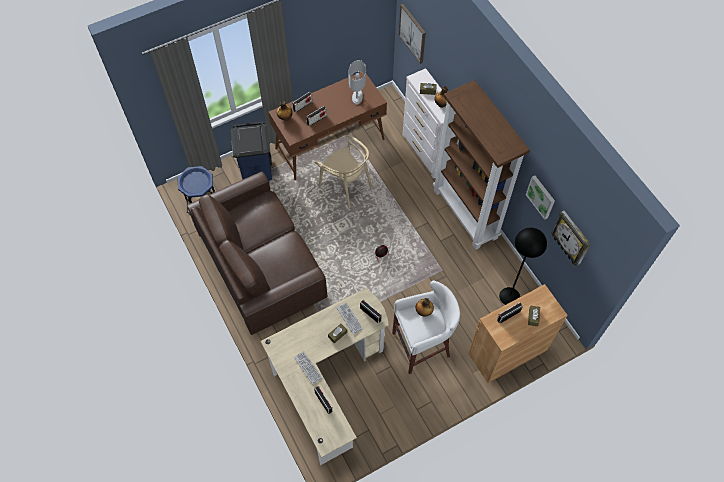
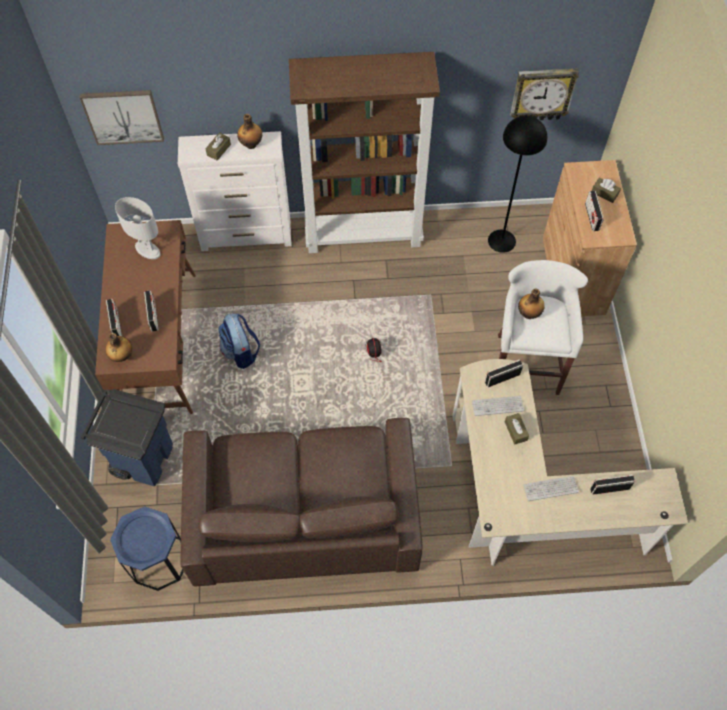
camera: 65 degrees left, 0 degrees up
(346, 186) = (241, 352): beige chair -> backpack
(541, 196) = (471, 94): picture -> none

